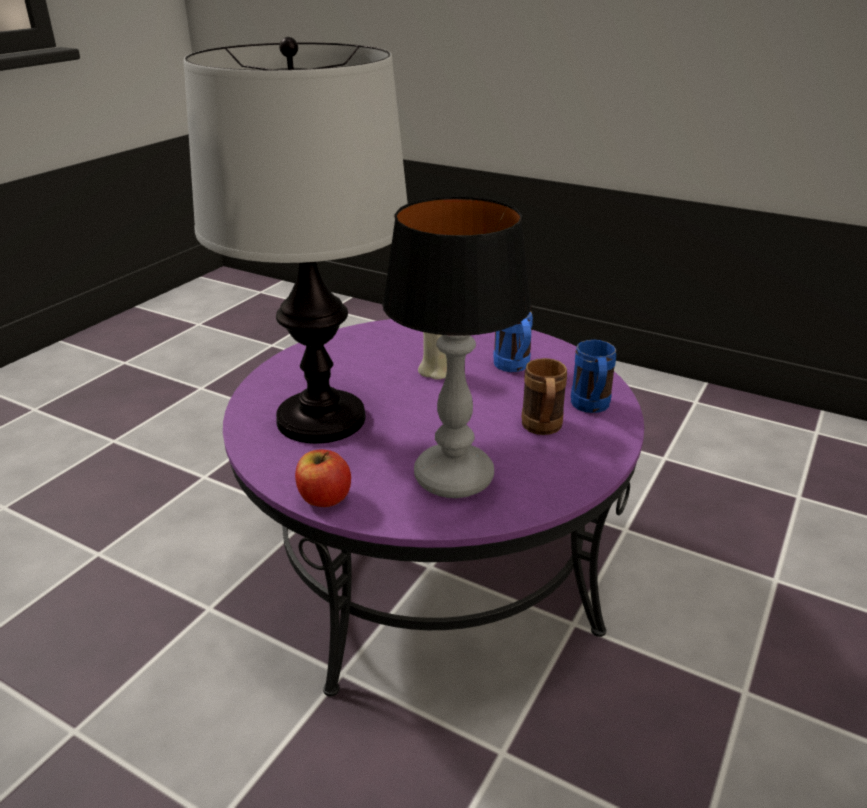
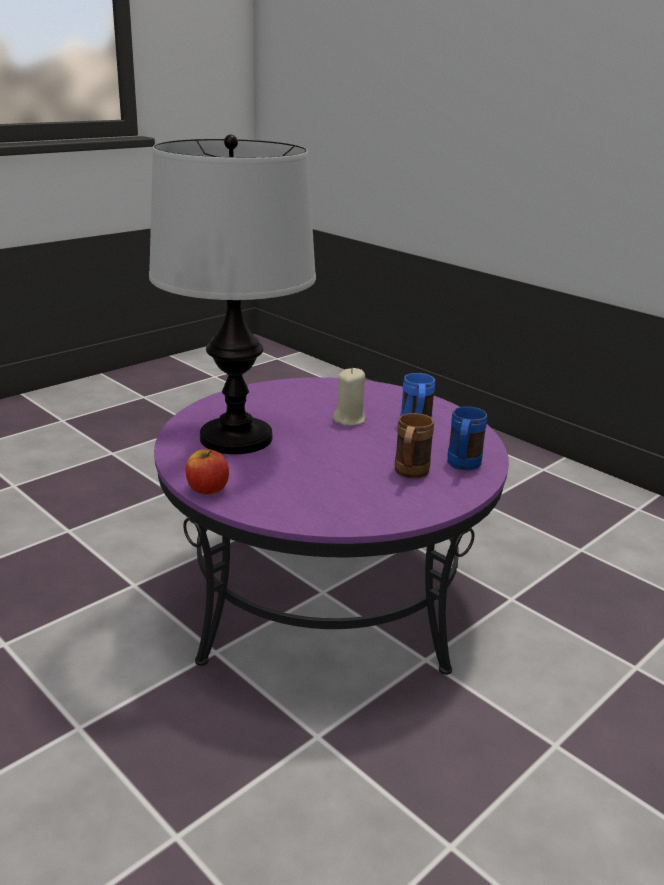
camera: 15 degrees right, 5 degrees down
(452, 478) = (313, 493): table lamp -> none

